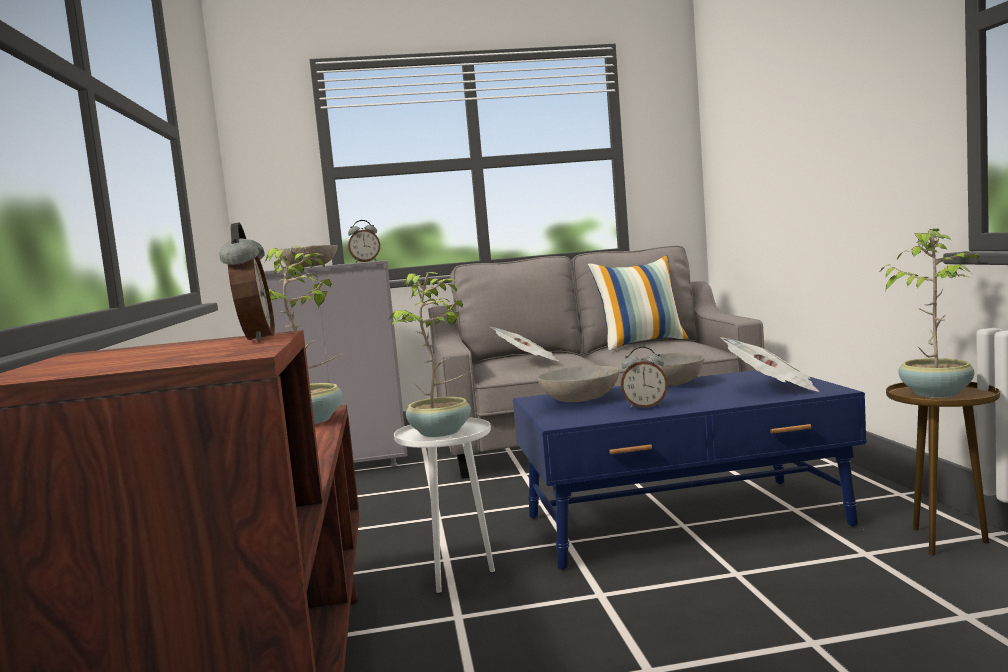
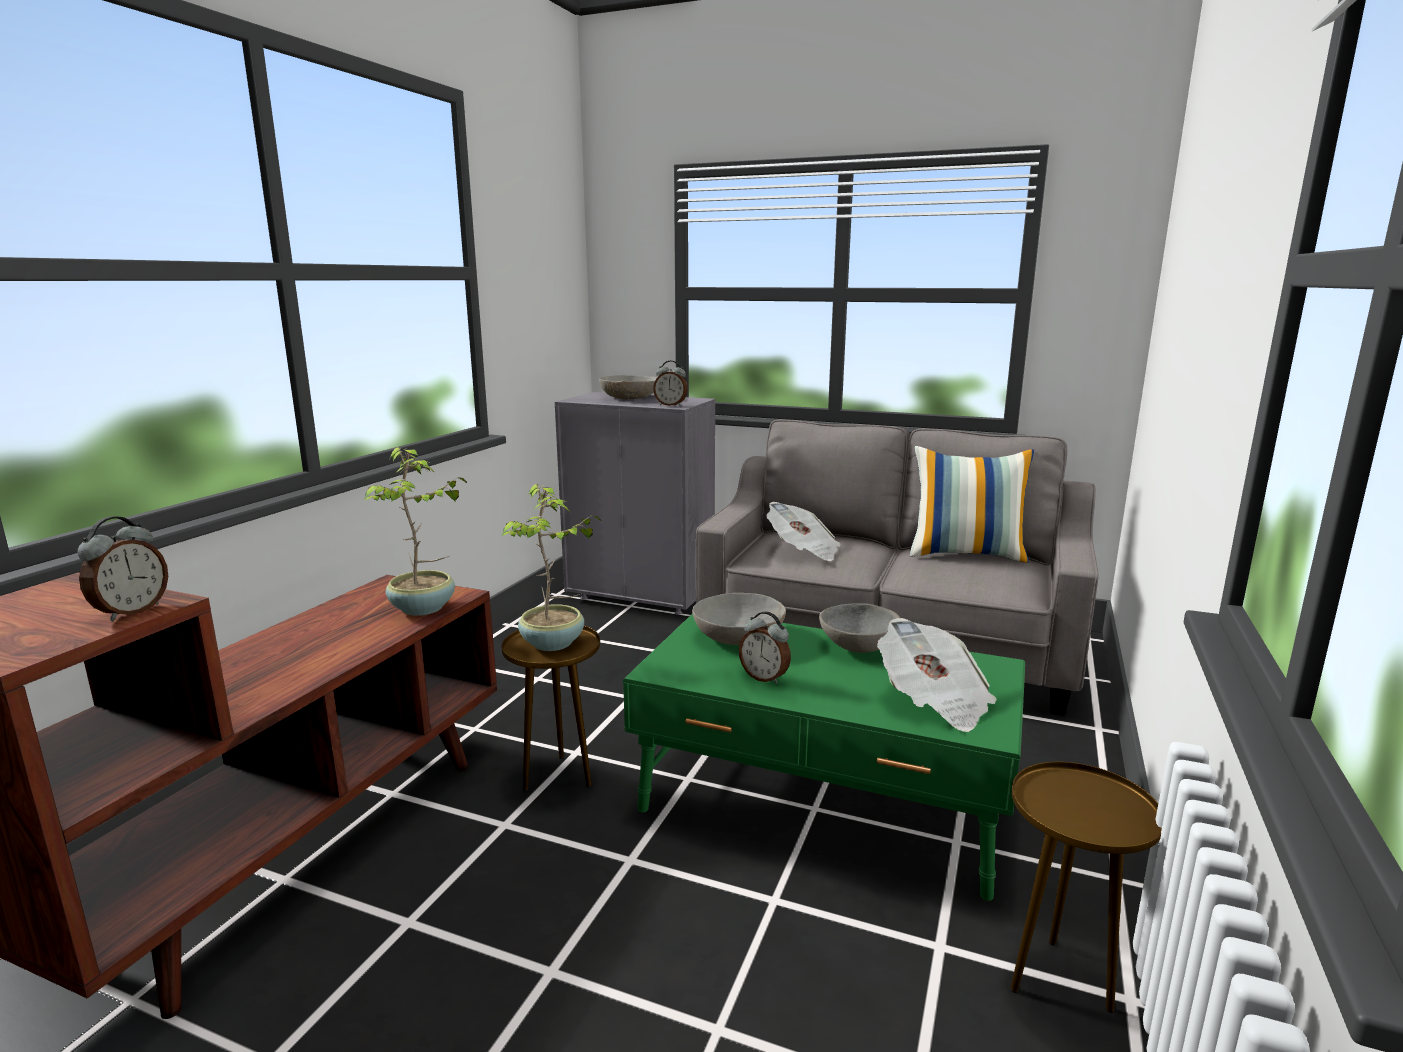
camera: 30 degrees right, 10 degrees up
(456, 576) = (558, 777): white side table -> brown side table
(685, 521) = (824, 803): blue coffee table -> green coffee table
(936, 393) = (1085, 801): potted plant -> none

